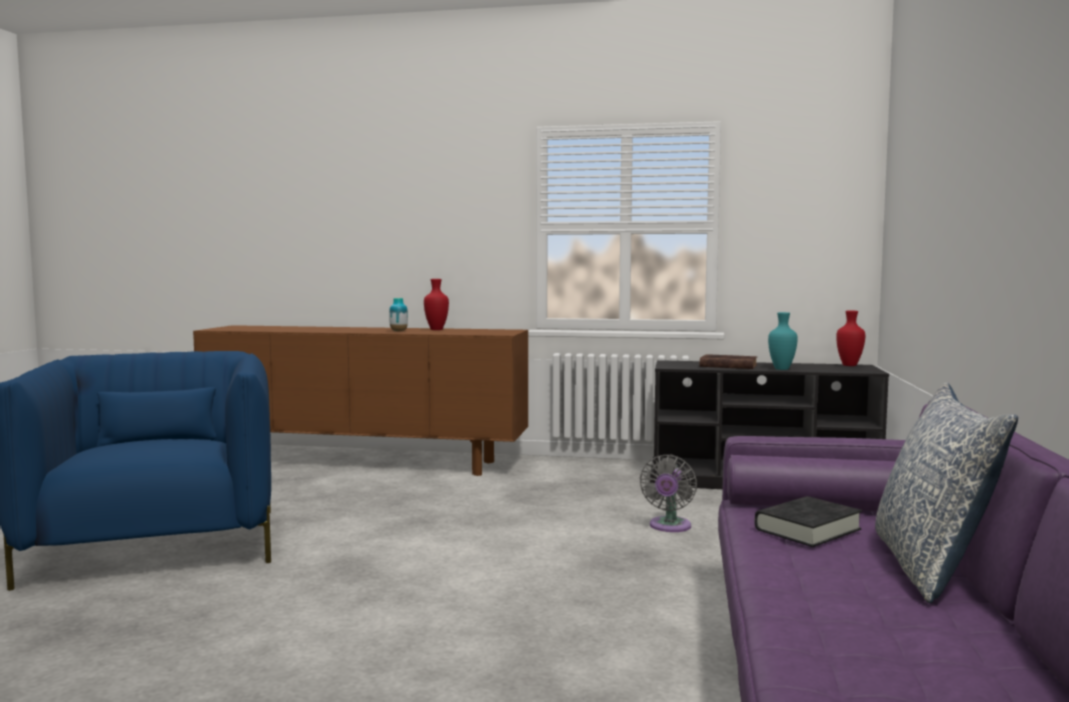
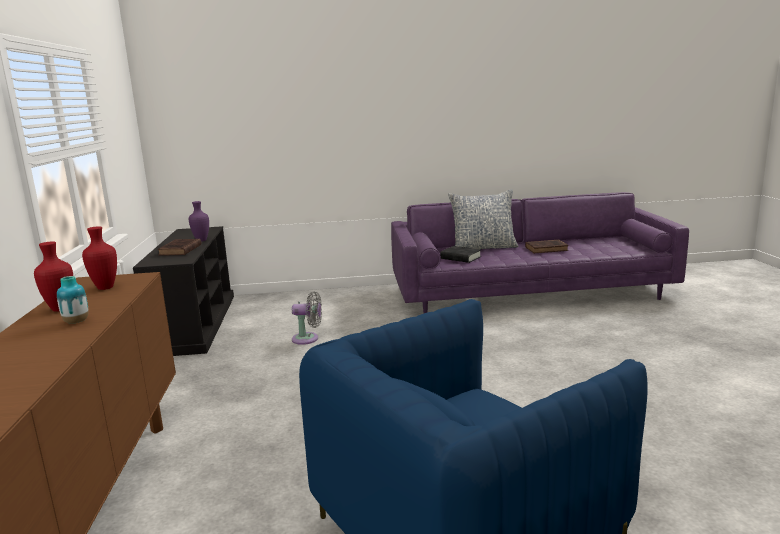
camera: 105 degrees left, 10 degrees up
(782, 369) = (201, 240): turquoise vase -> purple vase
(848, 365) = (182, 231): red vase -> red vase (104, 288)
(902, 641) = (547, 249): none -> brown book

